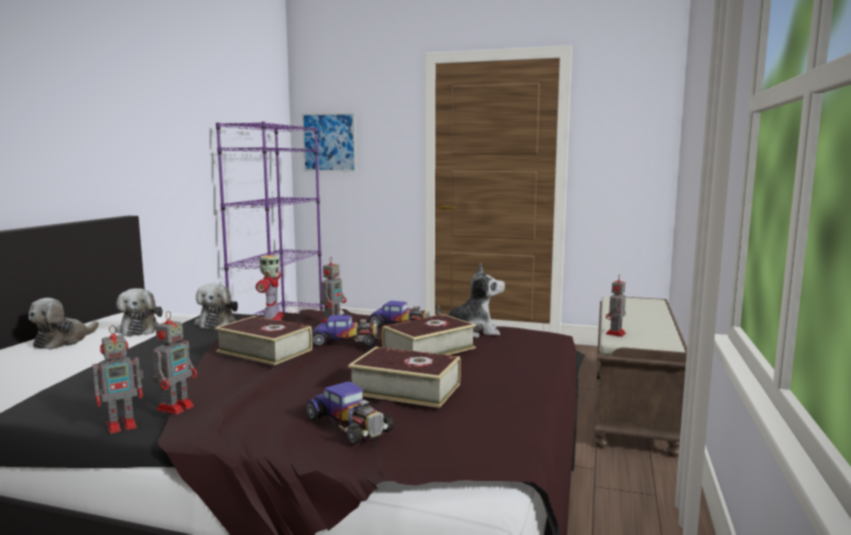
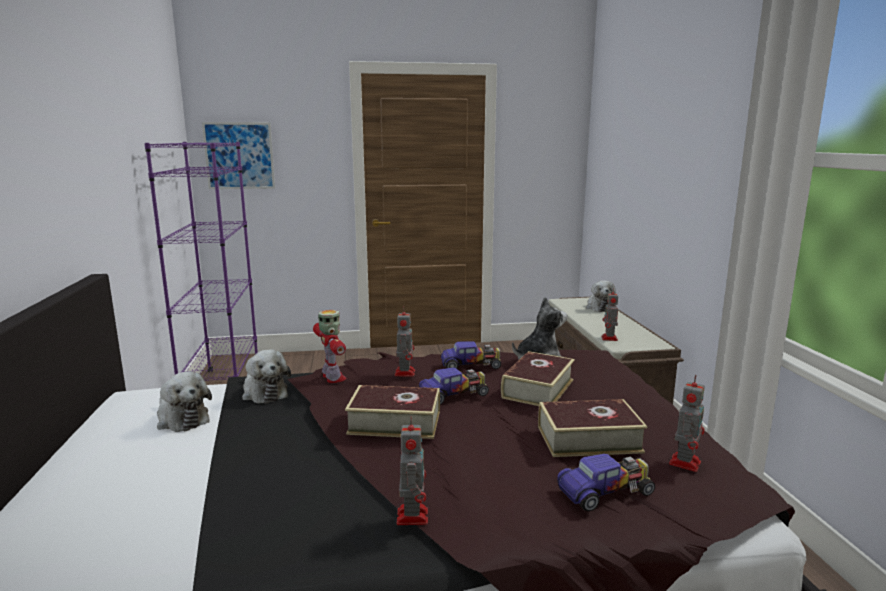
camera: 25 degrees left, 5 degrees up
(63, 341) = (105, 456): plush toy -> plush toy (599, 307)
(123, 425) = (377, 552): toy robot -> toy robot (685, 462)
(349, 424) = (605, 491): toy car -> toy car turned 45 degrees counterclockwise

